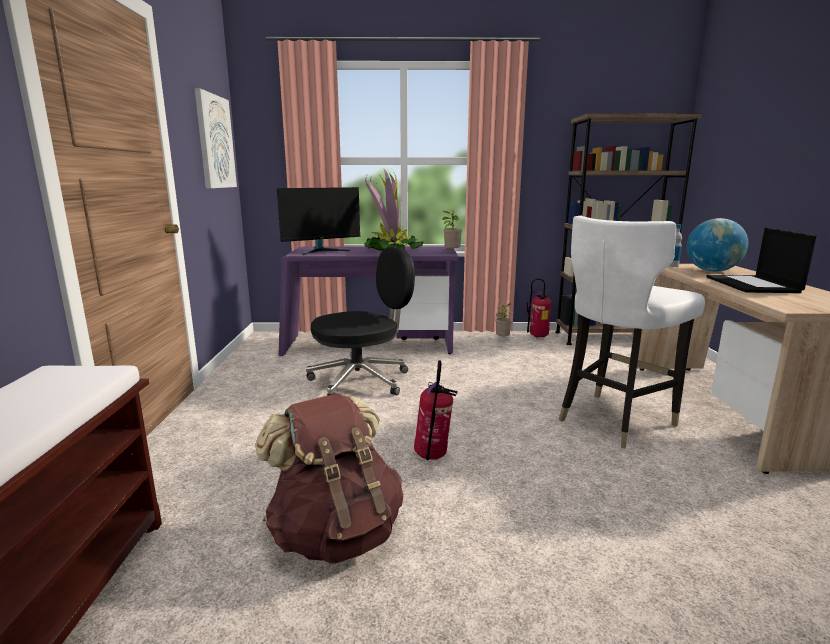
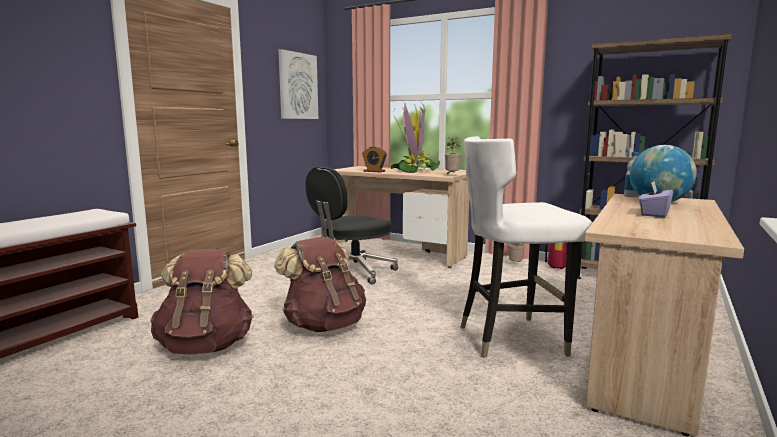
camera: 30 degrees right, 5 degrees down
(322, 251) = (361, 169): monitor -> none
(351, 254) = (374, 171): none -> alarm clock
(362, 380) = (352, 272): black office chair -> black office chair turned 135 degrees clockwise
(370, 346) = (394, 253): purple desk -> beige desk
(432, 457) = (324, 325): fire extinguisher -> brown backpack
(753, 285) = (654, 214): laptop -> purple tissue box

